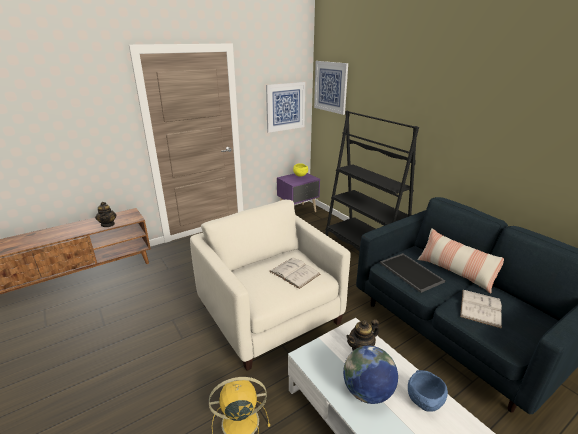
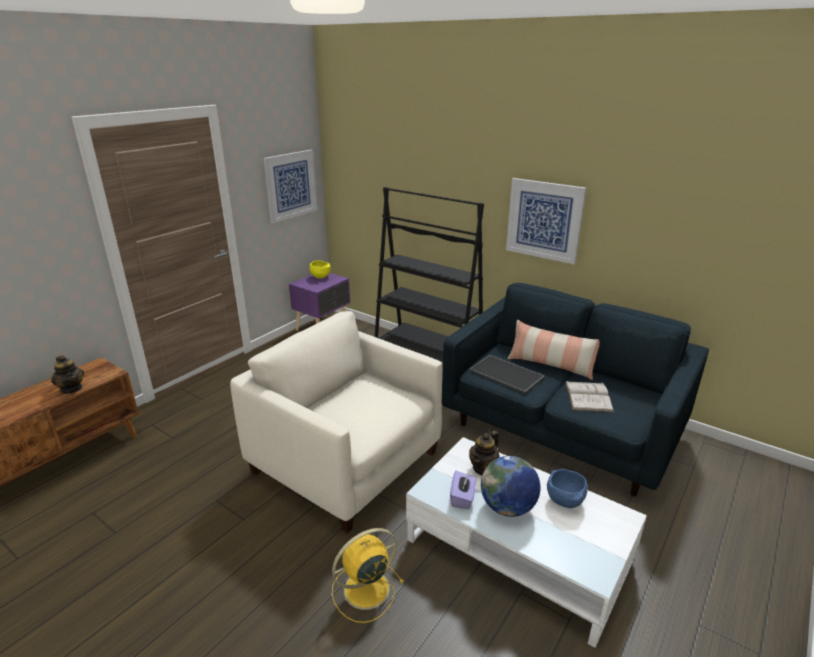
camera: 20 degrees left, 0 degrees up
(294, 273) = (379, 400): white book -> none
(330, 87) = (350, 155): picture -> picture (544, 220)
(331, 371) = (462, 498): none -> purple tissue box

